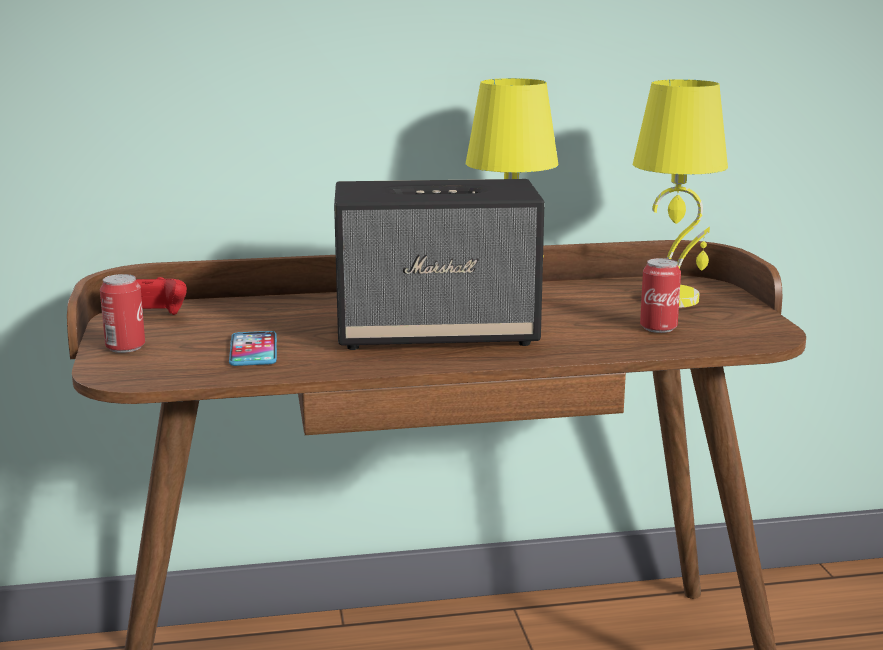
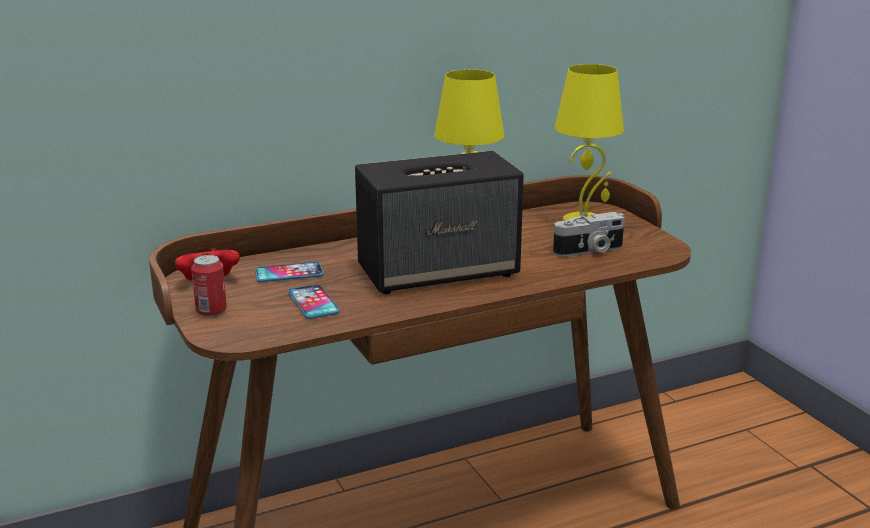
camera: 15 degrees left, 5 degrees up
(251, 318) = (289, 273): none -> phone
(658, 328) = (589, 251): can -> camera

